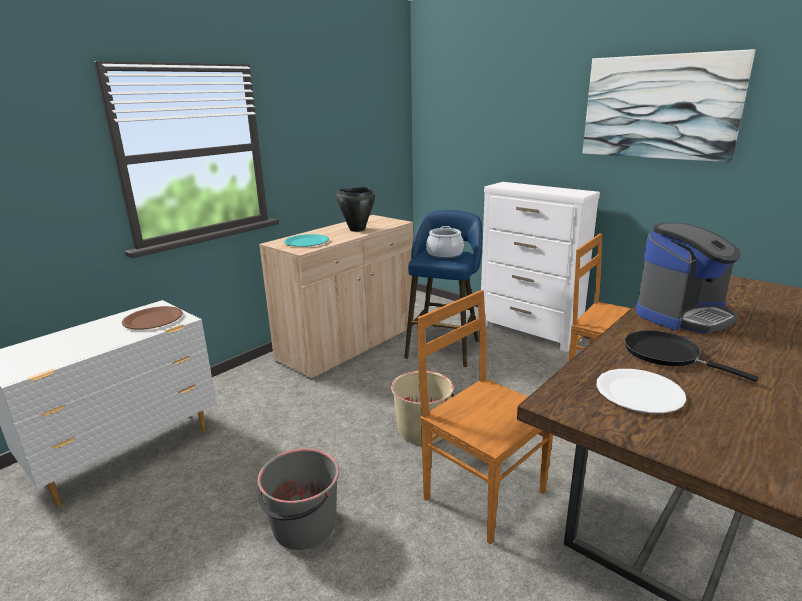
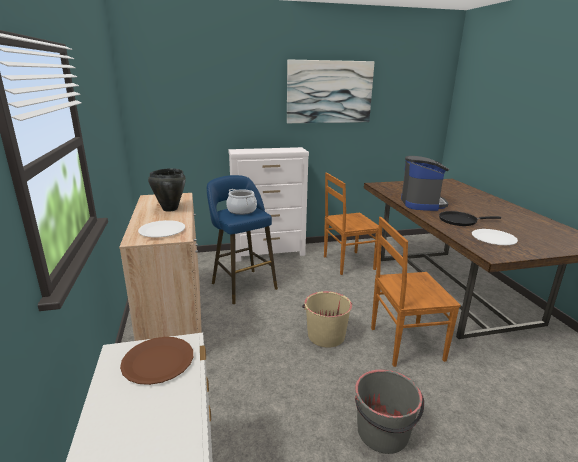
camera: 55 degrees left, 0 degrees up
(306, 242) = (162, 230): turquoise plate -> white plate

